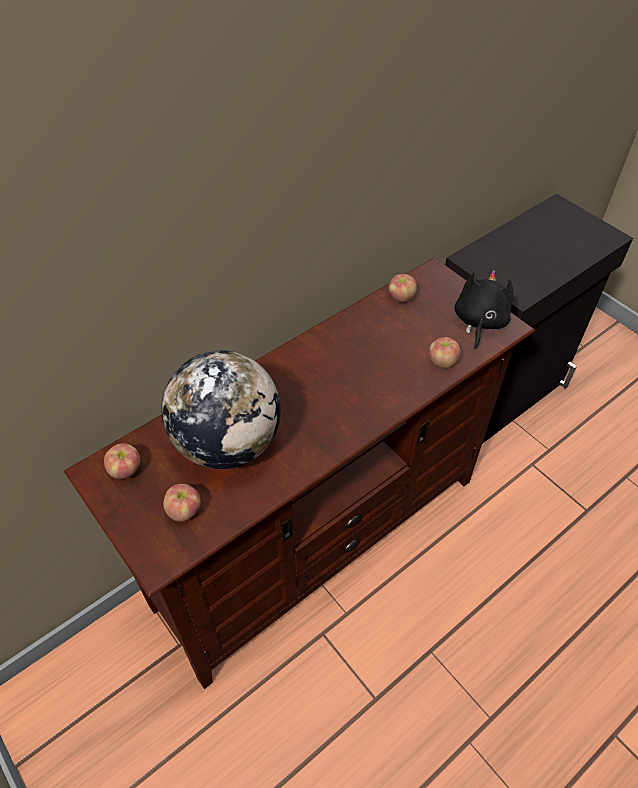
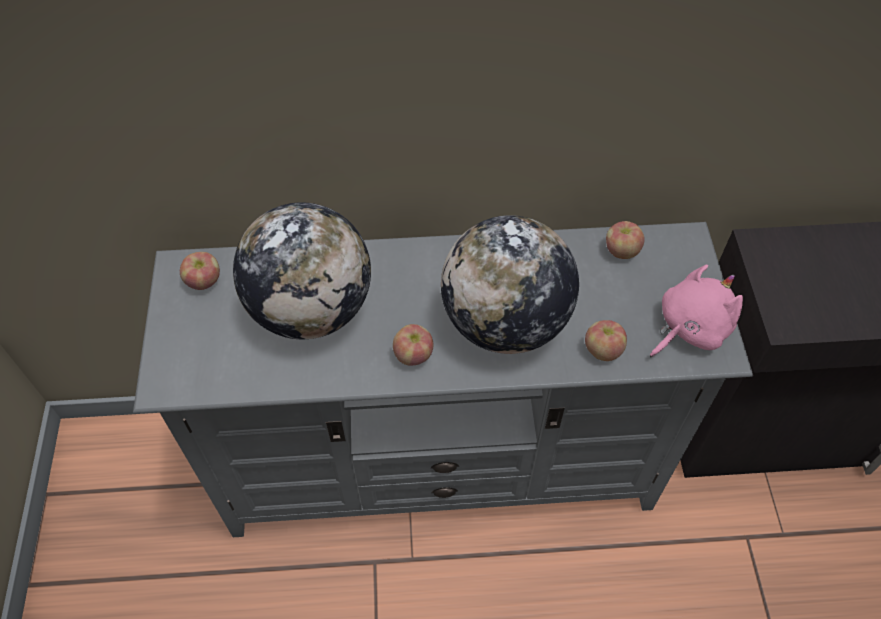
camera: 35 degrees right, 5 degrees up
(184, 511) = (221, 351): apple -> apple (413, 354)
(318, 538) = (441, 465): brown tv stand -> grey tv stand
(369, 378) = (505, 322): none -> globe
(479, 322) = (689, 328): black plush toy -> pink plush toy

